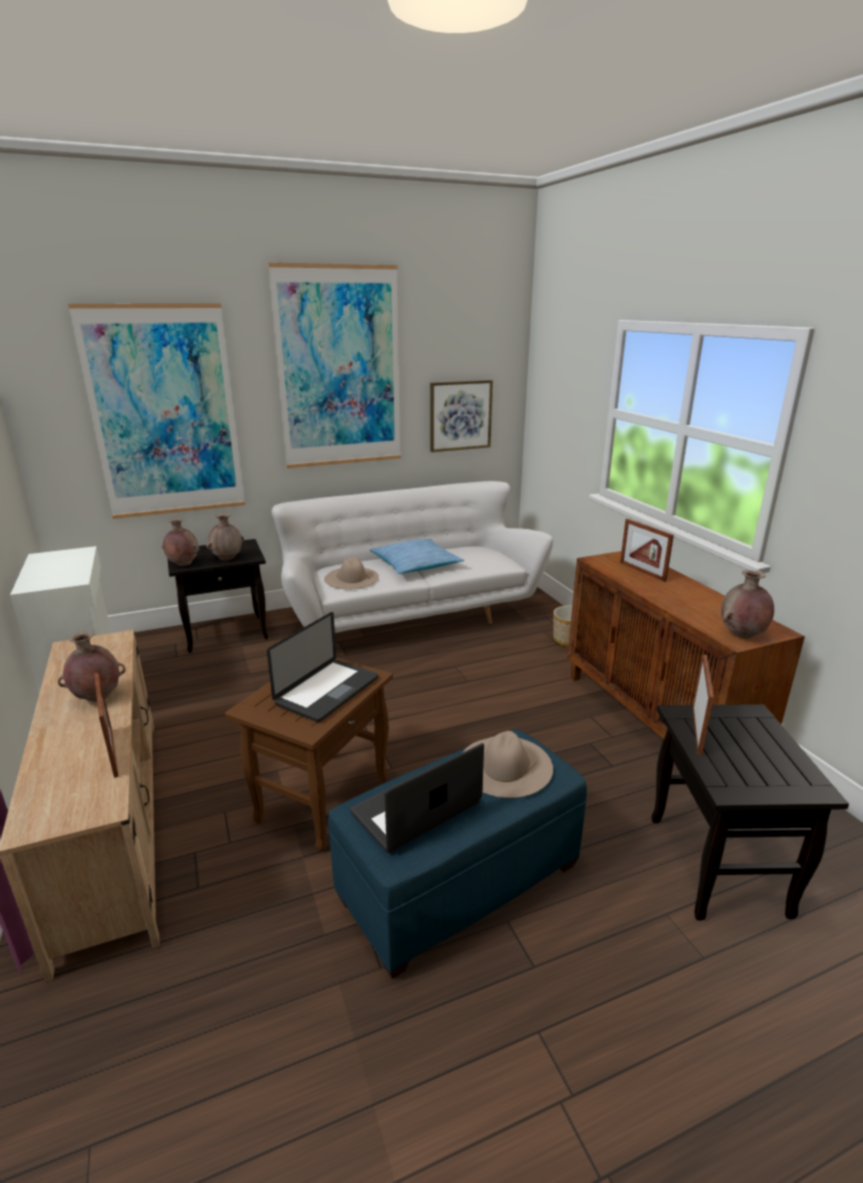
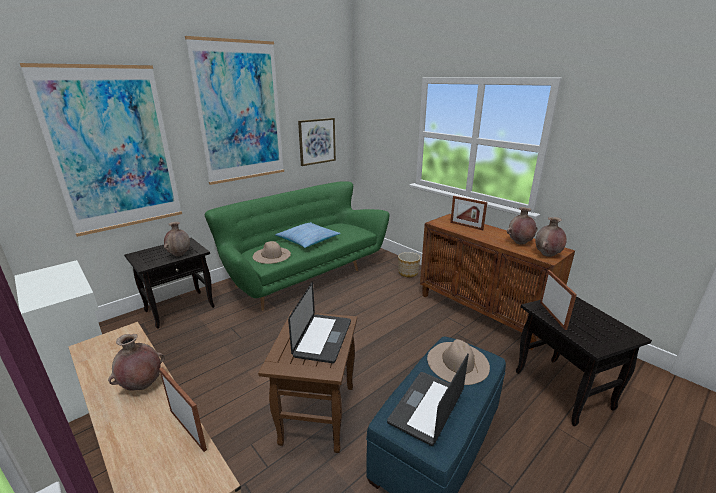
camera: 20 degrees left, 0 degrees up
(183, 564) = (146, 263): brown vase -> brown vase (519, 243)
(410, 616) = (304, 274): white sofa -> green sofa

